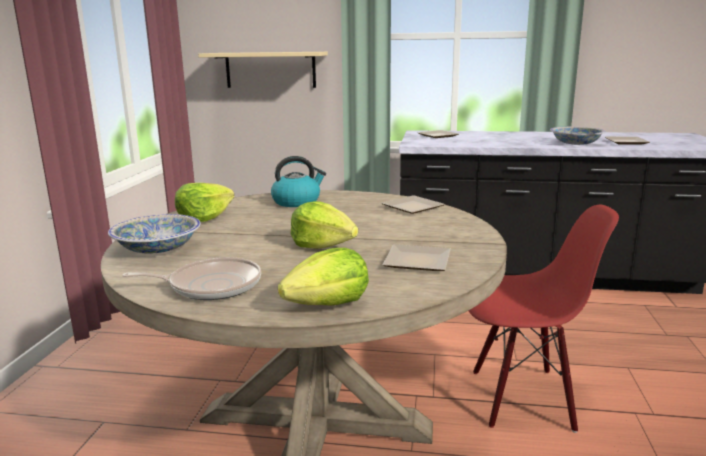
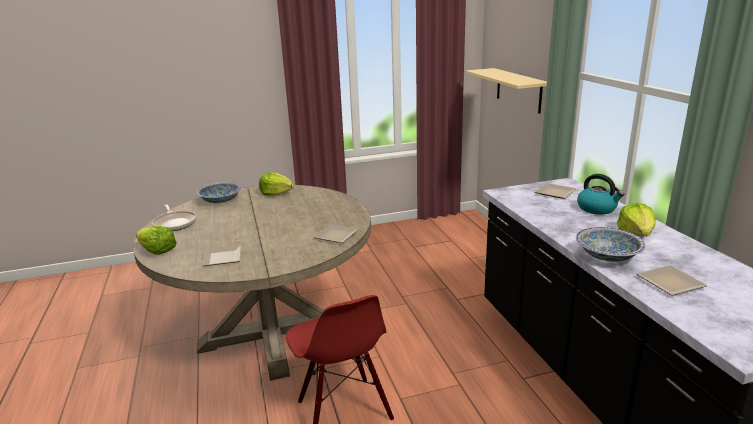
camera: 65 degrees right, 5 degrees up
(297, 202) = (324, 204): kettle -> kettle (597, 209)
(322, 245) = (241, 230): lettuce -> lettuce (636, 234)

